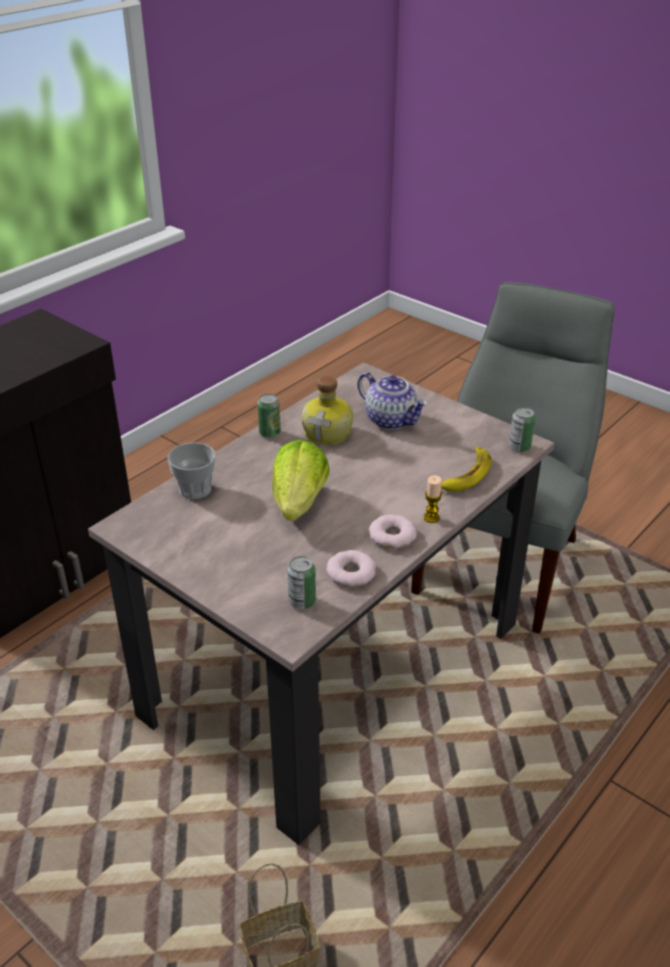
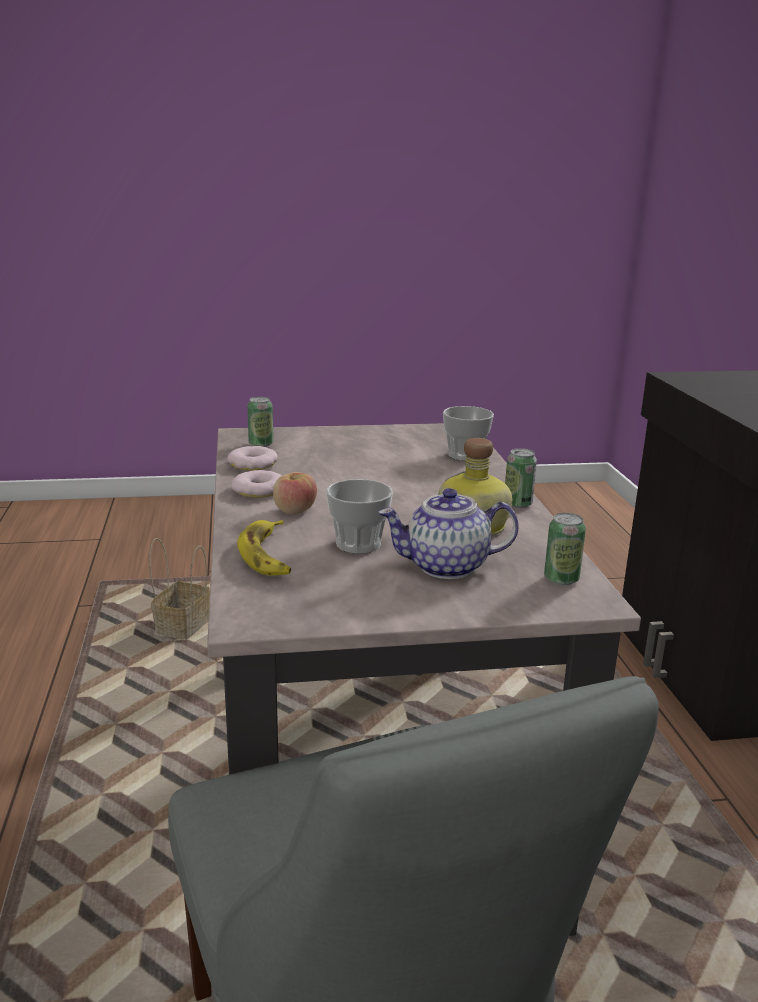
camera: 130 degrees right, 15 degrees down
(299, 503) = (375, 478): lettuce -> none
(401, 501) = (294, 511): none -> apple
(408, 455) = (358, 544): none -> cup
(431, 517) = (245, 512): candle -> none
(519, 447) = (247, 611): can -> can (561, 579)

